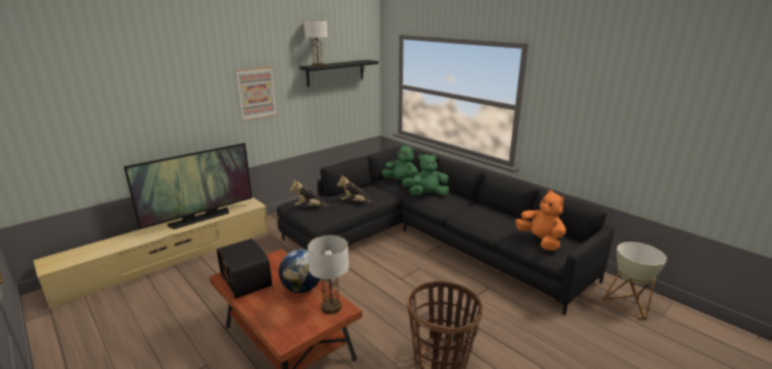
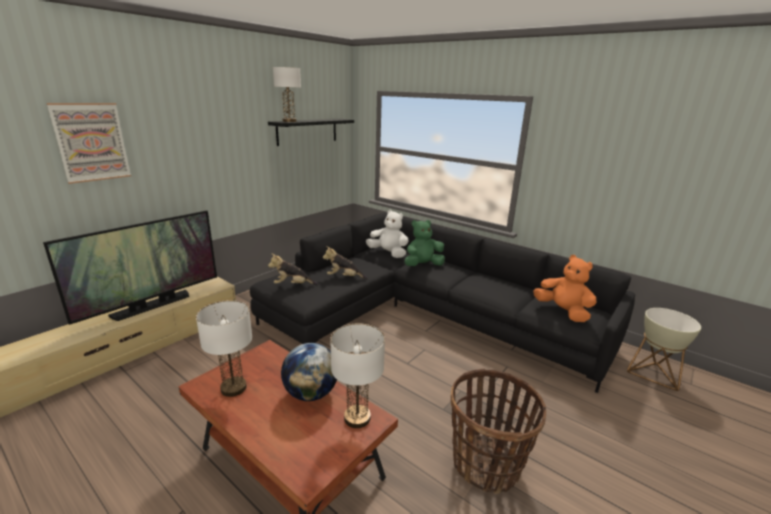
camera: 10 degrees left, 0 degrees up
(247, 280) = (234, 388): radio -> table lamp
(256, 93) = (218, 151): picture -> picture (91, 142)
(401, 183) = (388, 253): green plush toy -> white plush toy

